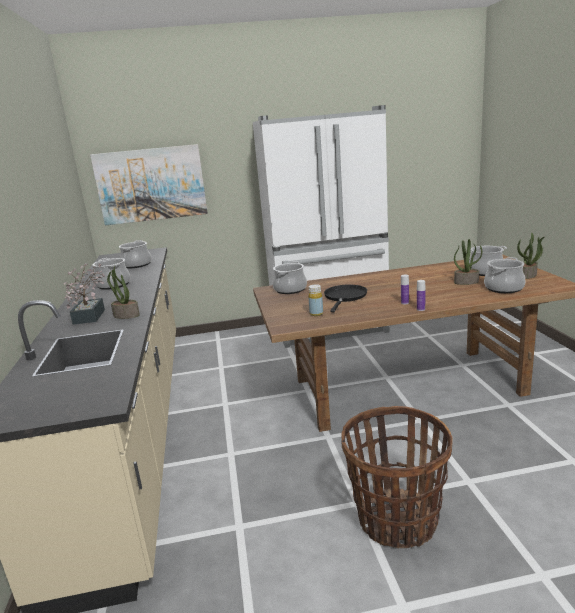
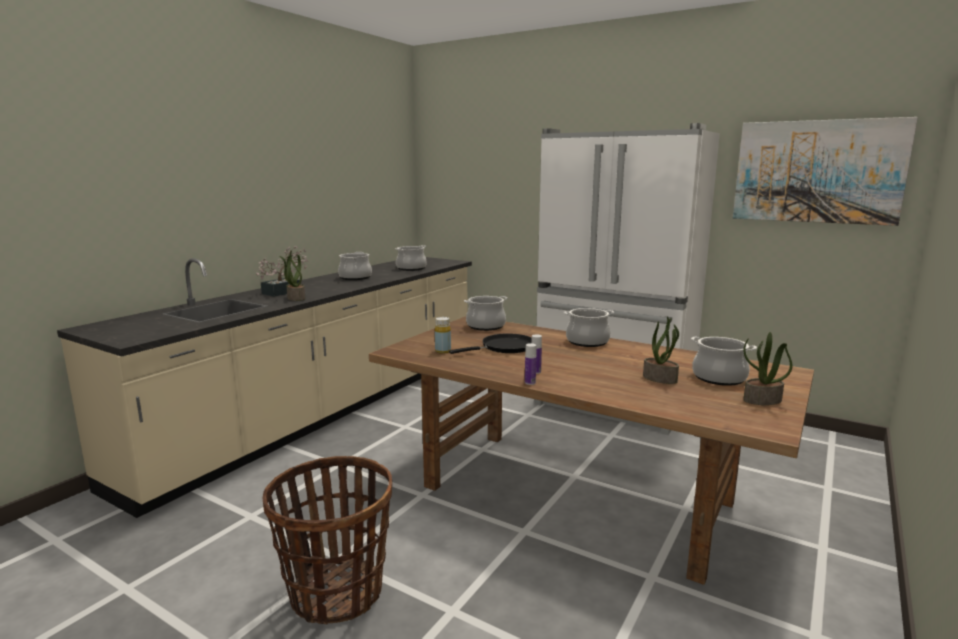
camera: 40 degrees right, 5 degrees down
(151, 184) = (471, 195): picture -> picture (817, 172)
(504, 288) = (680, 400): cooking pot -> cooking pot (587, 342)

